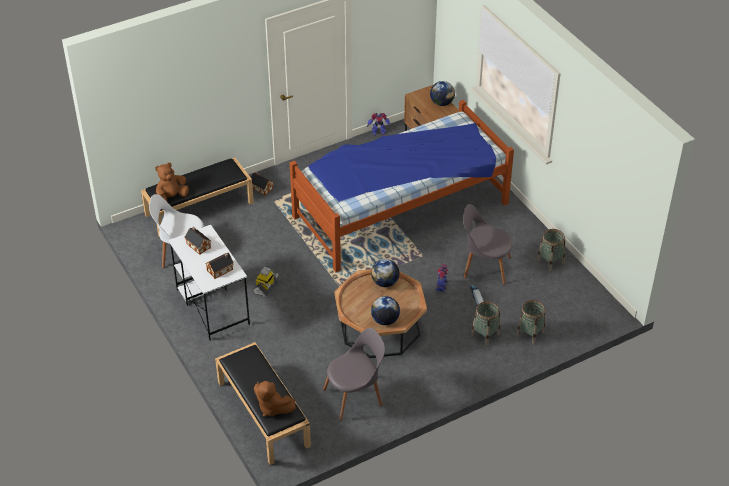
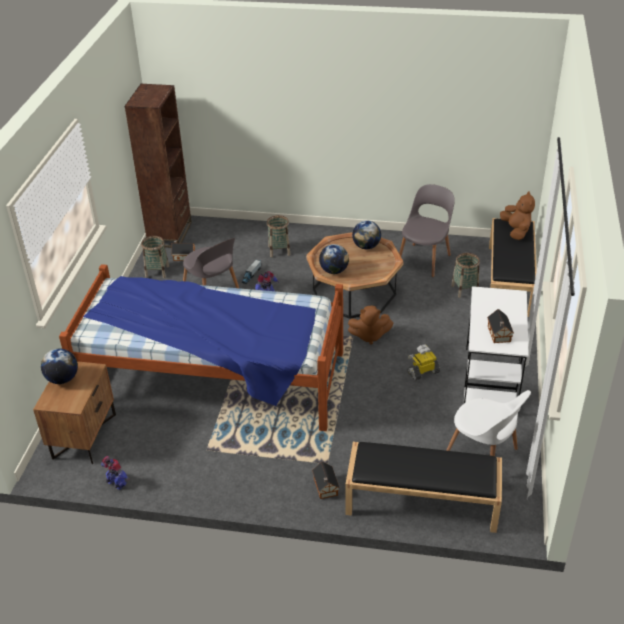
camera: 140 degrees left, 5 degrees down
(171, 197) = (471, 460): brown plush toy -> brown plush toy (369, 336)
(221, 269) = (493, 302): toy house -> toy house (183, 256)
(355, 396) = (424, 259): grey chair -> grey chair turned 105 degrees clockwise
(530, 333) = (246, 236): basket -> basket (464, 290)
(594, 300) = (170, 234): none -> brown bookcase

